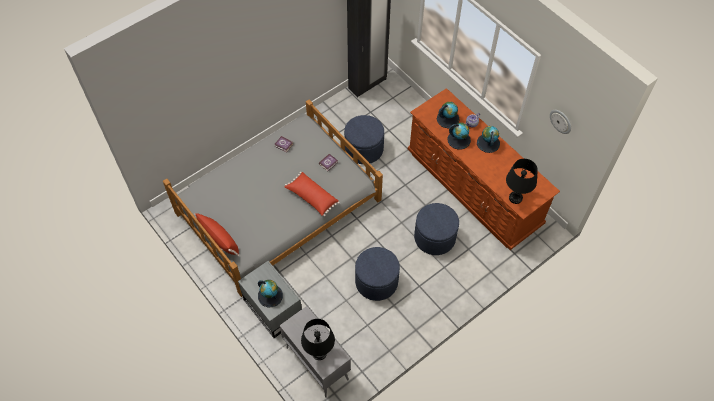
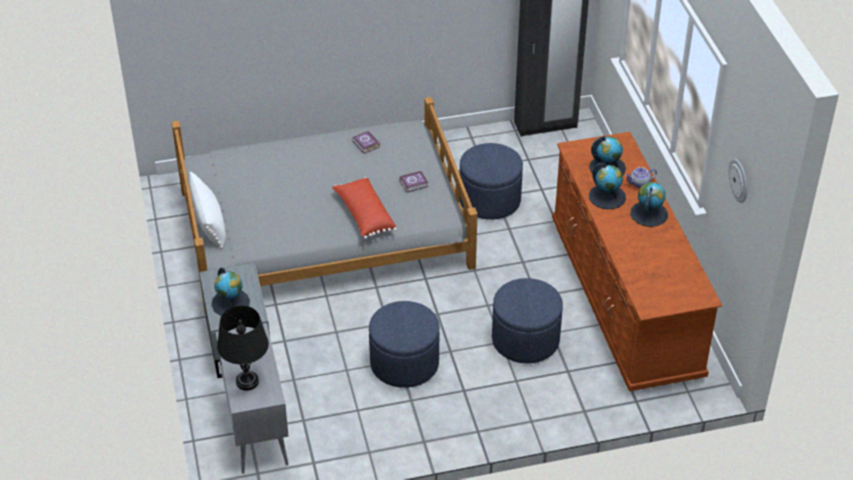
camera: 25 degrees right, 15 degrees down
(219, 239) = (209, 222): red pillow -> white pillow
(515, 198) = (646, 291): black table lamp -> none

